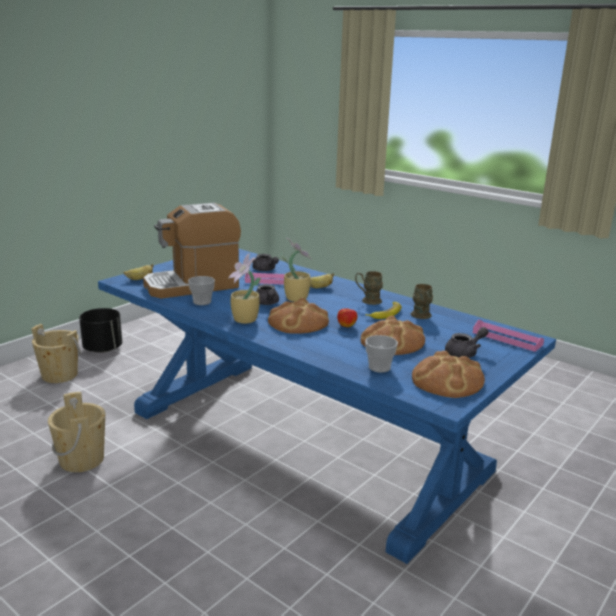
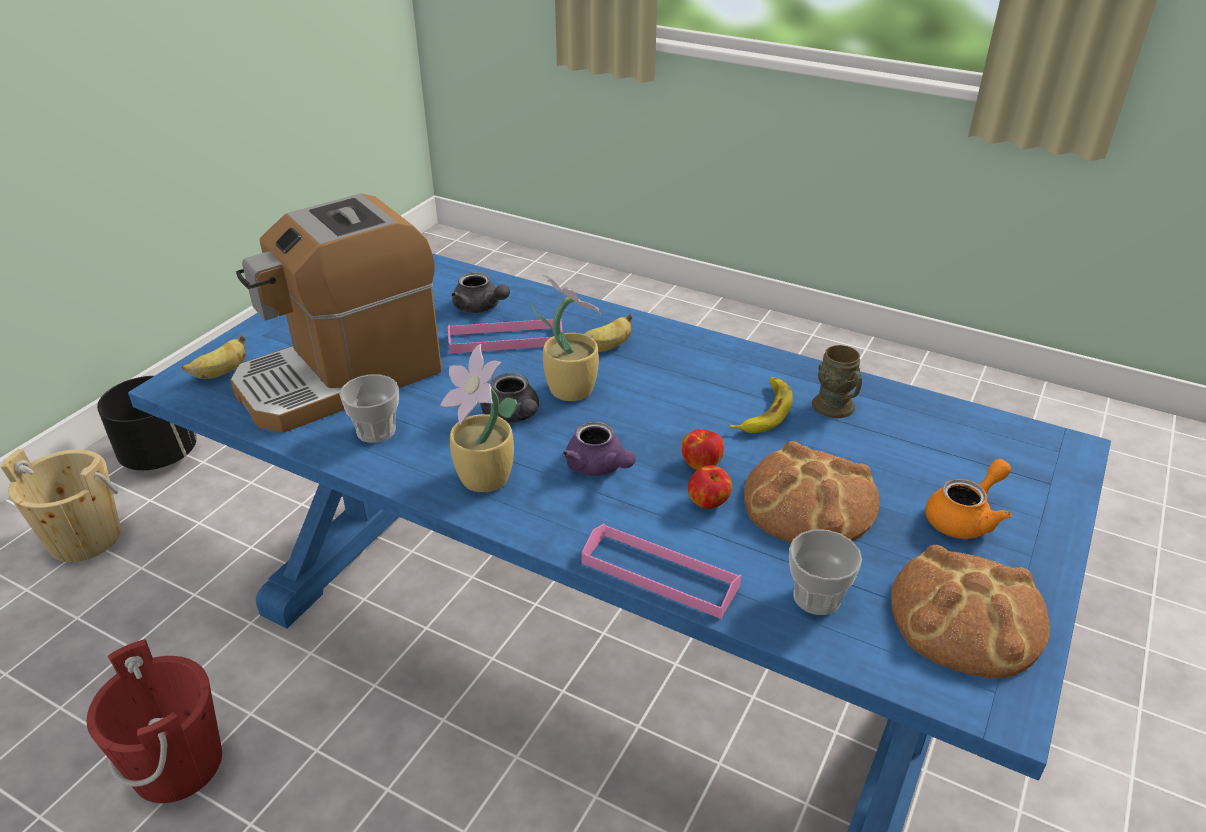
camera: 10 degrees left, 15 degrees up
(82, 460) = (177, 764): beige bucket -> red bucket
(298, 322) = (599, 467): bread -> purple teapot
(344, 337) = (708, 503): none -> apple
(368, 300) = (715, 375): brown mug -> none
(465, 353) = (965, 518): grey teapot -> orange teapot
(507, 338) = (1024, 455): pink tray -> pink tray (659, 574)

